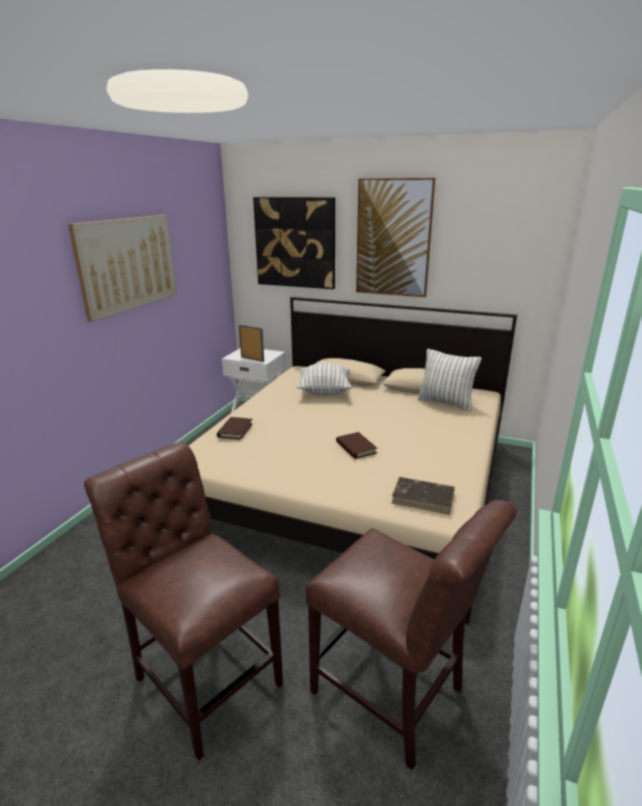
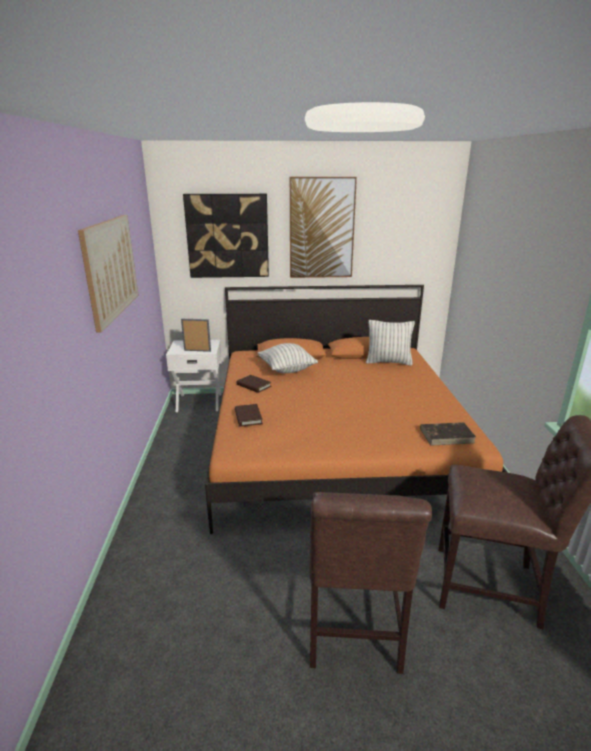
camera: 25 degrees left, 0 degrees up
(204, 675) = (353, 629): brown chair -> brown chair turned 105 degrees counterclockwise
(354, 483) = (335, 443): beige bed -> orange bed
(356, 447) = (361, 410): brown book -> brown book (254, 385)

